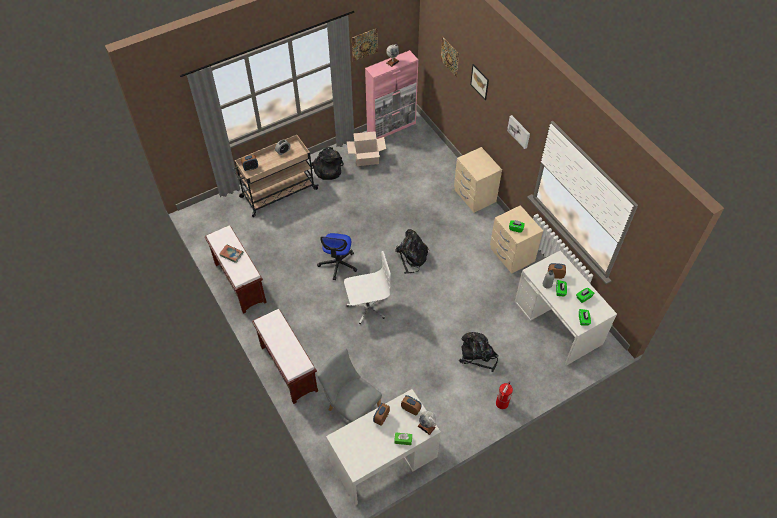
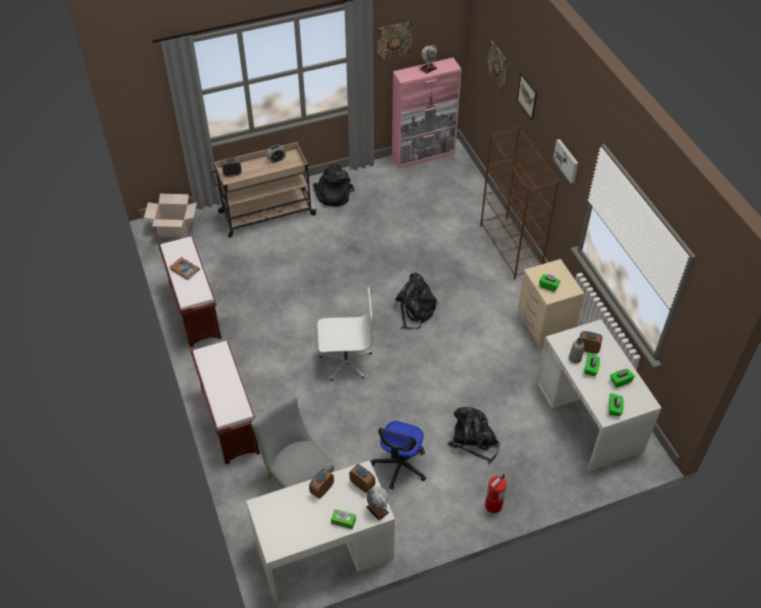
camera: 10 degrees right, 5 degrees down
(338, 264) = (320, 306): office chair -> office chair (400, 465)
(367, 158) = (384, 187): cardboard box -> cardboard box (175, 228)
(474, 196) = (511, 248): beige nightstand -> brown bookcase

